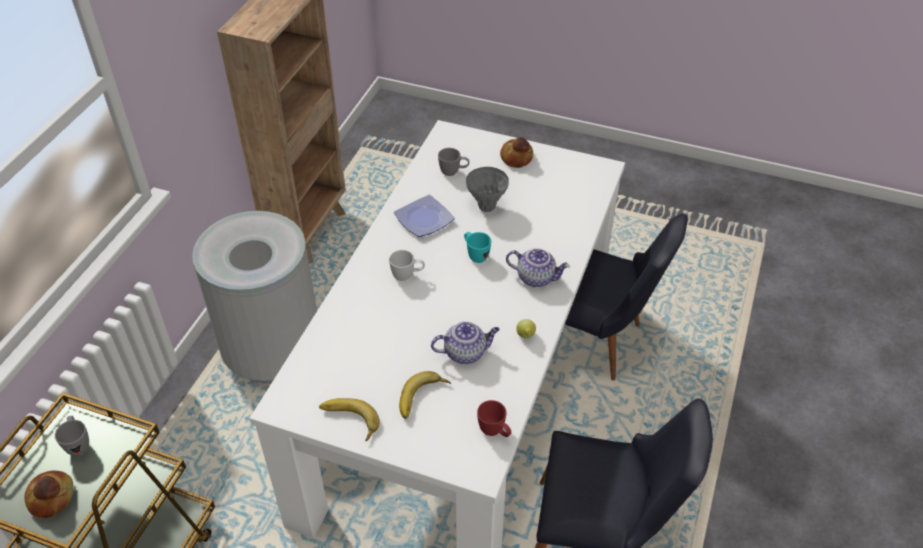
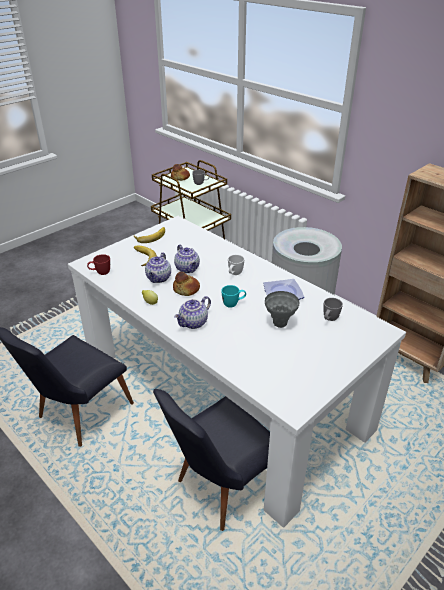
camera: 115 degrees right, 10 degrees down
(422, 330) = (187, 269): none -> teapot
(517, 158) = (333, 359): bread -> bread (186, 290)

